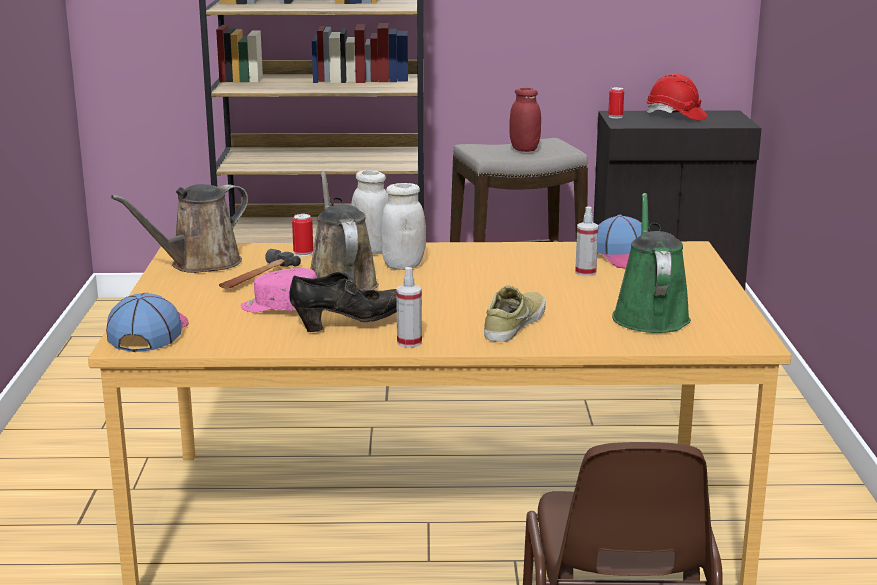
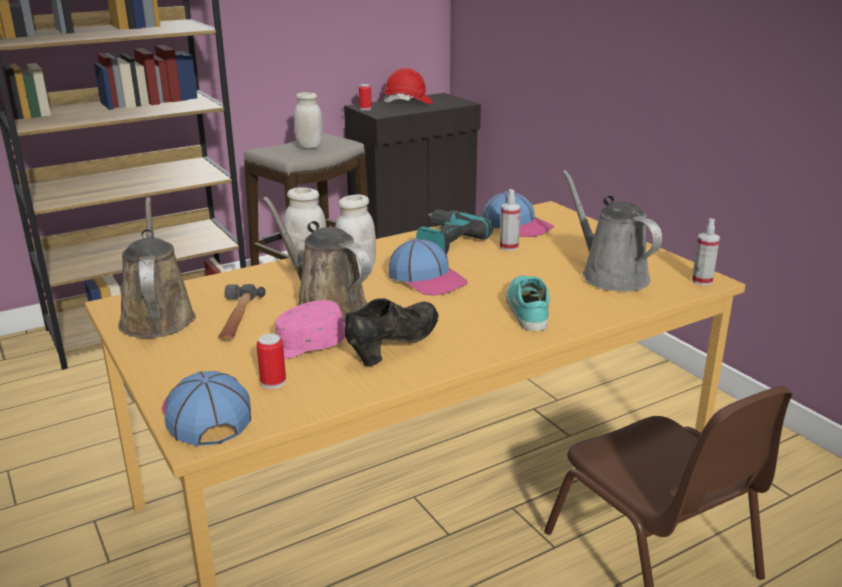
camera: 30 degrees left, 5 degrees up
(199, 264) = (157, 317): brown watering can -> brown watering can turned 150 degrees clockwise
(303, 253) = (248, 281): can -> can (273, 382)
(409, 343) = (471, 352): spray bottle -> spray bottle (702, 281)
(461, 282) = (427, 279): none -> cap
(513, 324) = (526, 309): beige shoe -> turquoise shoe
(524, 149) = (309, 146): red jar -> white jar
(528, 256) = (445, 242): none -> power drill
(649, 315) = (610, 275): green watering can -> grey watering can

